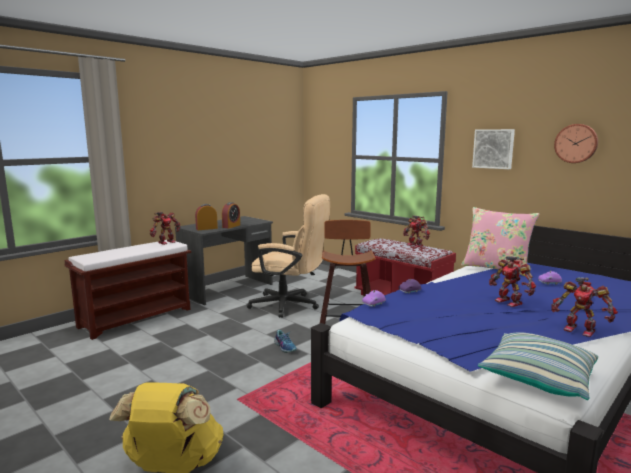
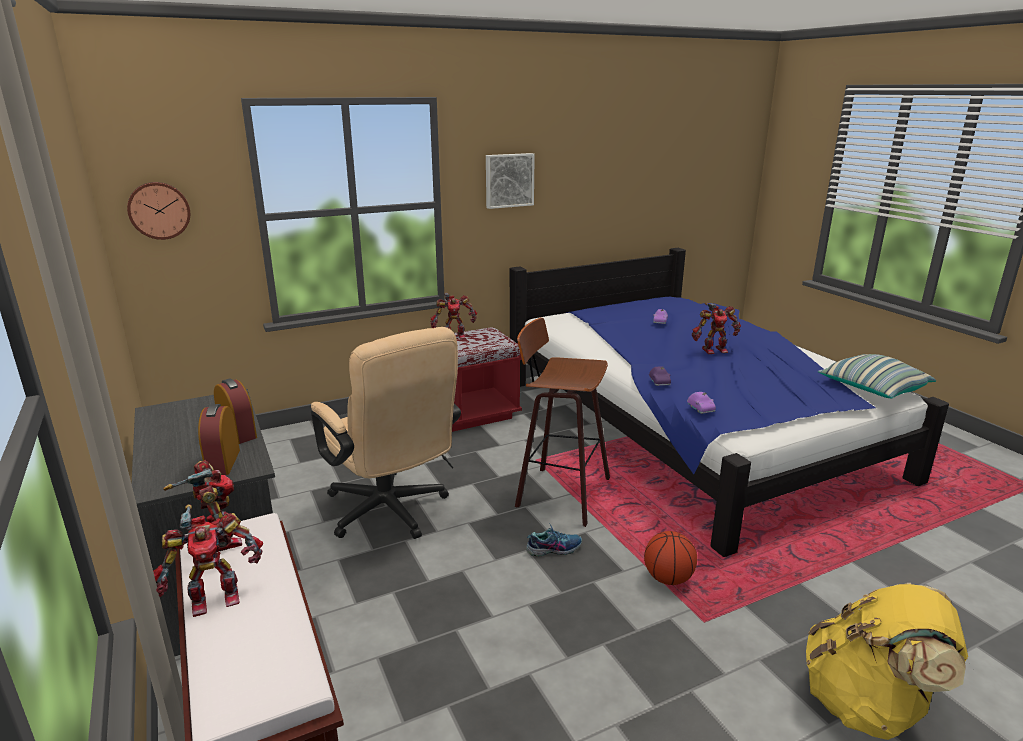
camera: 70 degrees left, 10 degrees up
(275, 384) = (668, 579): none -> basketball
(290, 305) = (391, 513): beige office chair -> beige office chair turned 105 degrees clockwise
(496, 268) = (593, 327): pink pillow -> none
(576, 143) = (593, 167): wall clock -> wall clock (159, 210)
(579, 330) = (784, 347): toy robot -> toy robot (214, 597)

